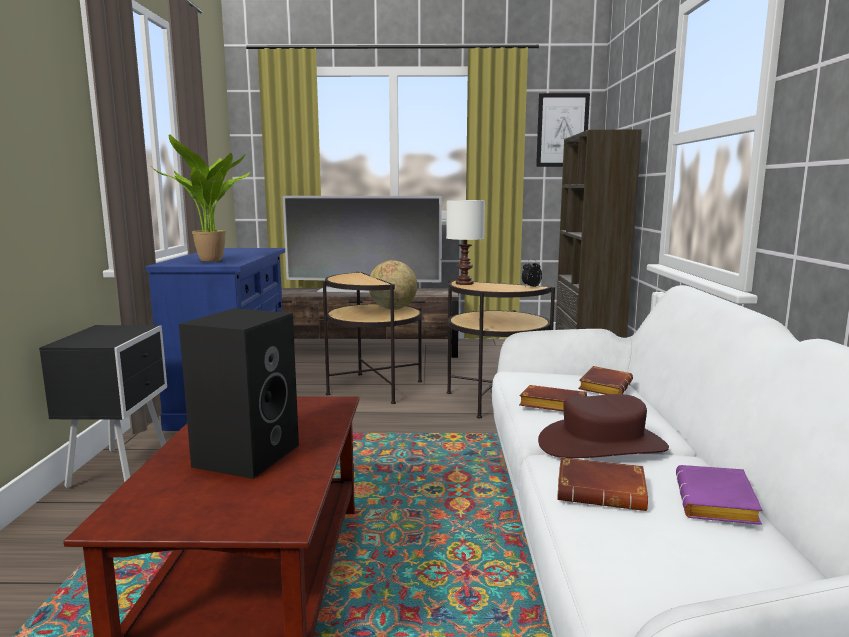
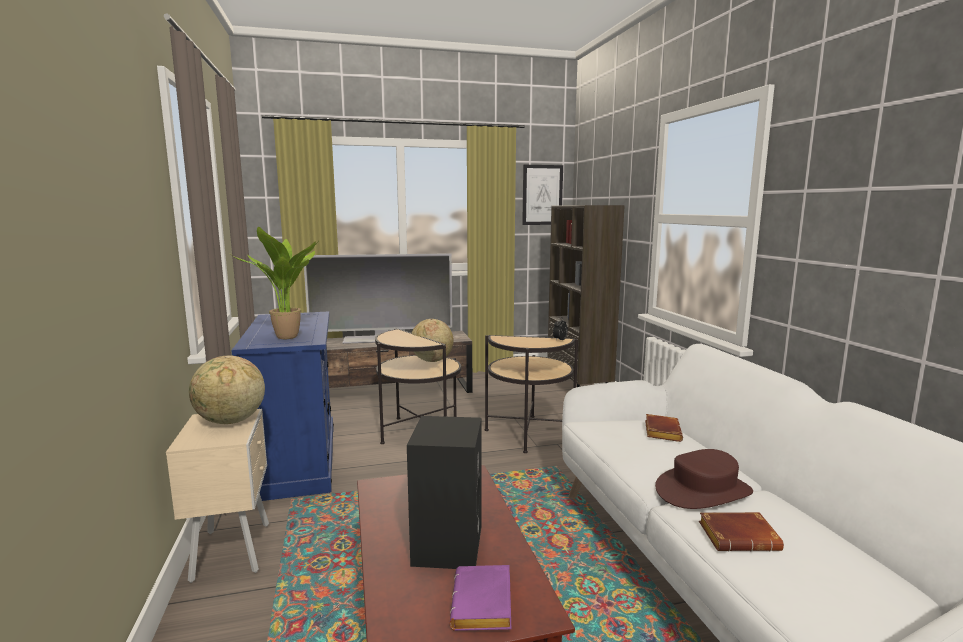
camera: 15 degrees left, 0 degrees up
(120, 332) = (230, 422): none -> globe
(122, 467) = (233, 550): black nightstand -> beige nightstand
(464, 283) = (502, 339): white table lamp -> none
(550, 406) = (639, 456): brown book -> none
(718, 504) = (818, 535): purple book -> purple book (484, 606)

